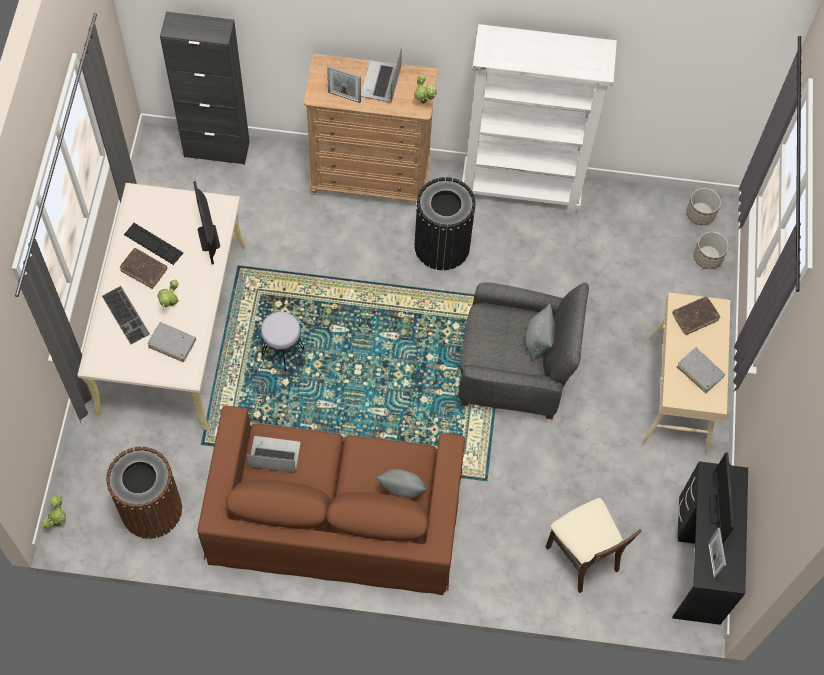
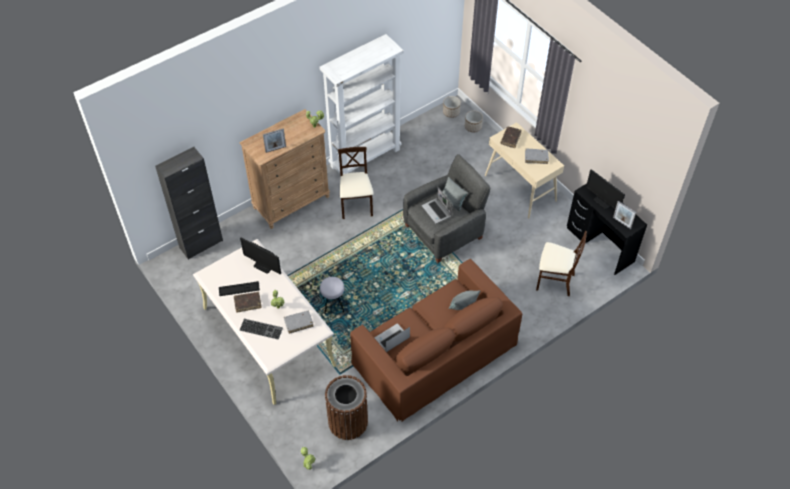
camera: 40 degrees left, 10 degrees down
(381, 83) = (286, 132): laptop -> laptop (437, 211)
(442, 246) = (356, 206): black trash can -> beige chair

